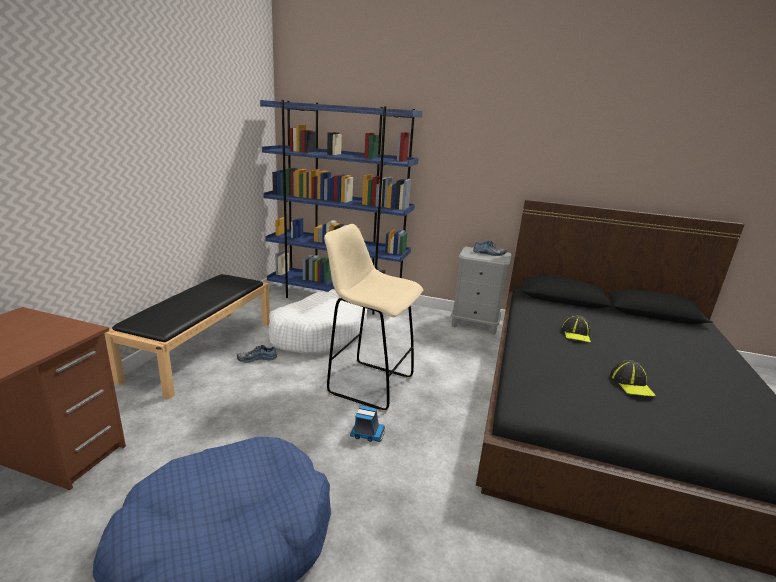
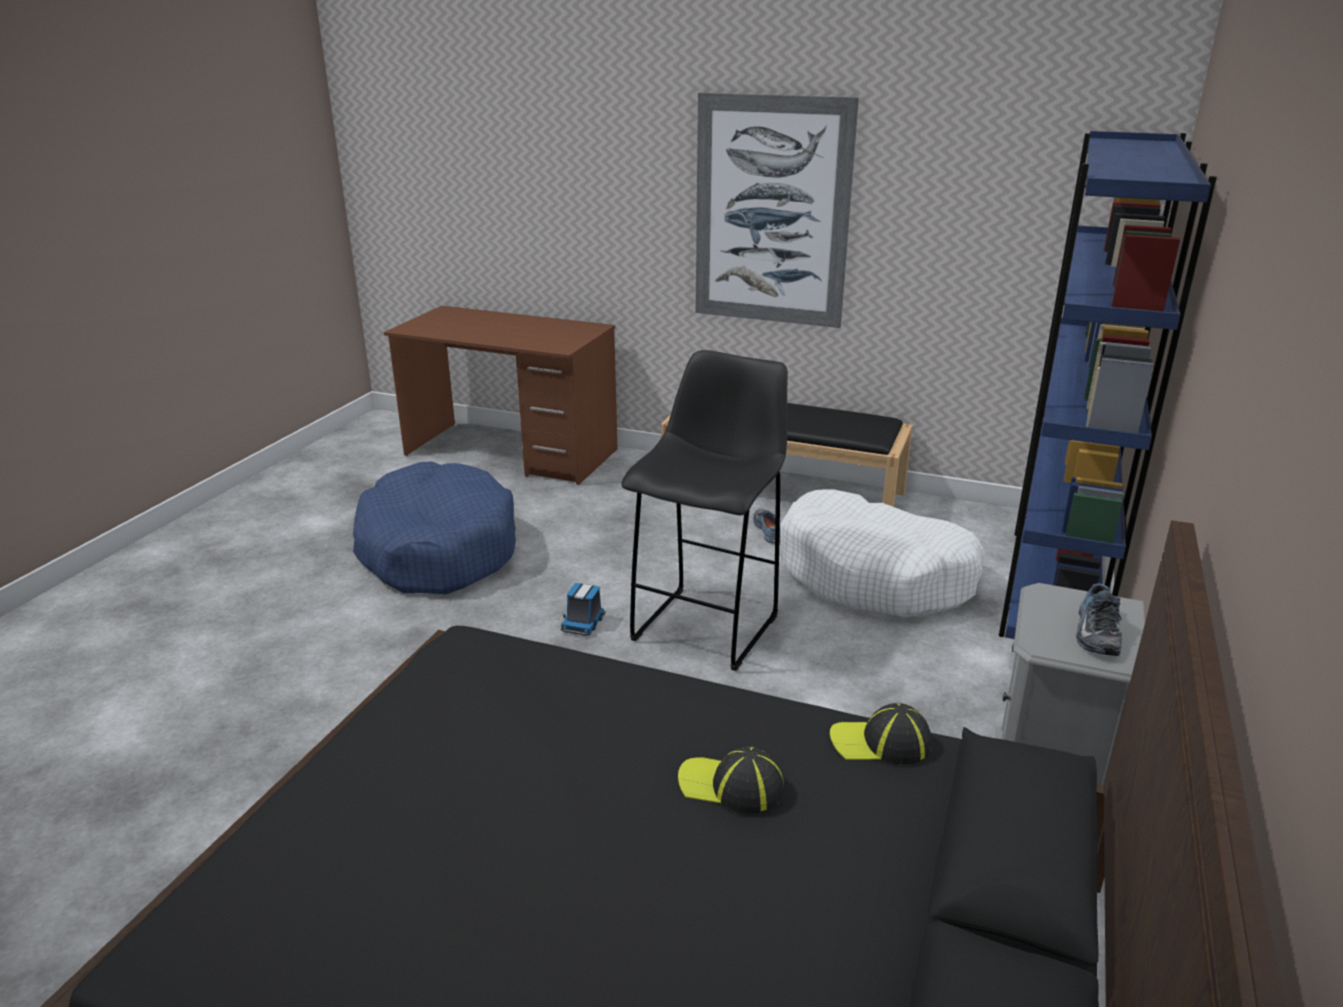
camera: 95 degrees right, 5 degrees up
(130, 163) = (771, 212): none -> picture
(368, 384) = (708, 625): beige stool -> black stool
(631, 384) = (494, 794): cap -> cap (881, 742)

